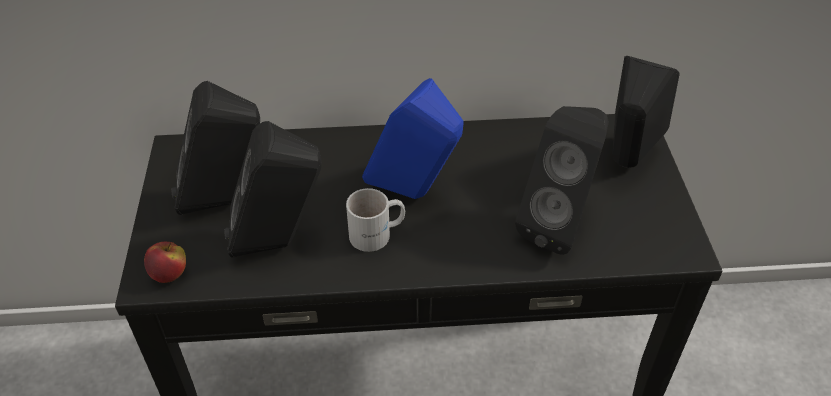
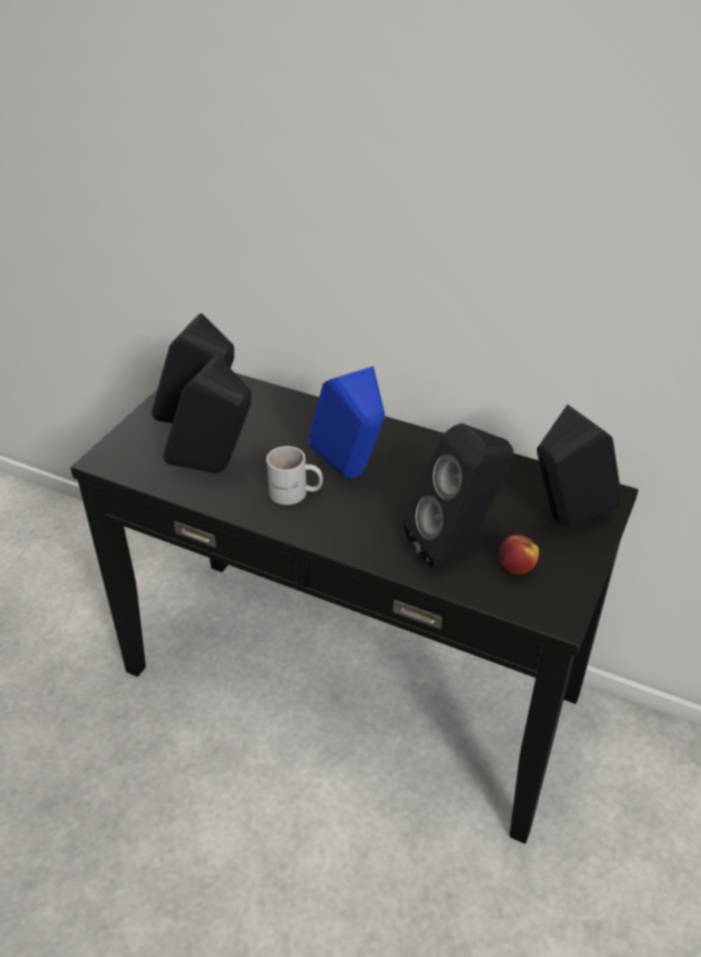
camera: 30 degrees right, 5 degrees down
(170, 274) = (122, 461): apple -> apple (516, 567)

